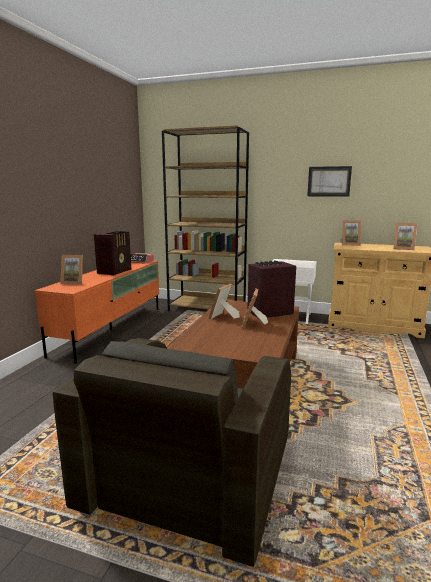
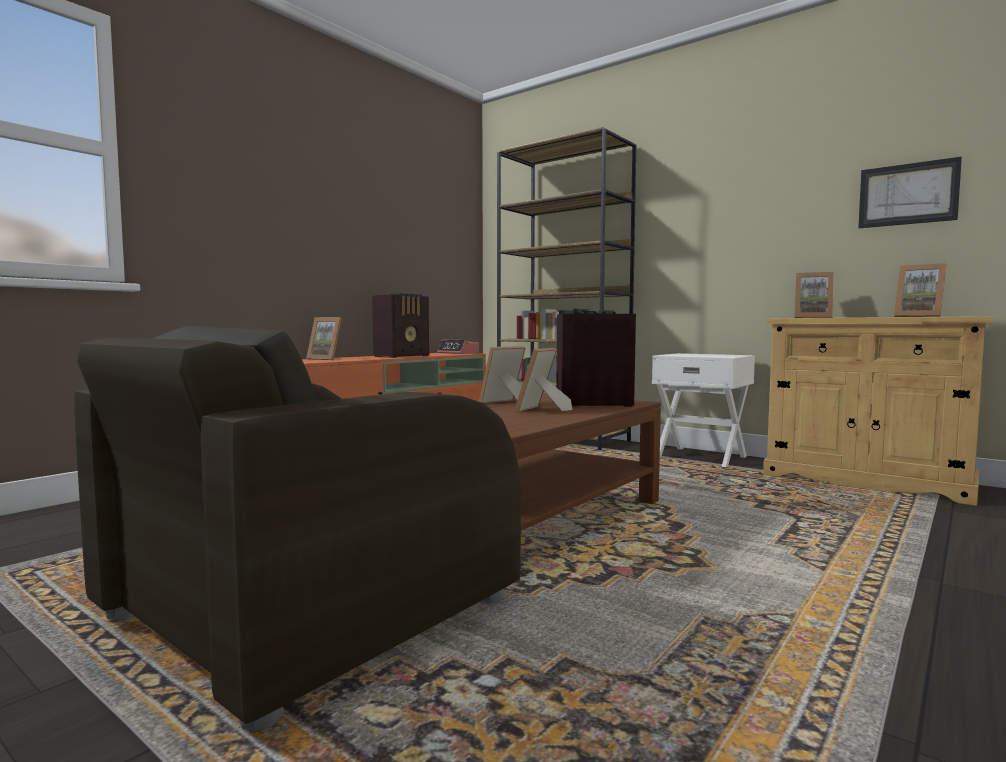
camera: 20 degrees right, 10 degrees down
(329, 181) = (774, 209): picture -> picture (907, 194)

